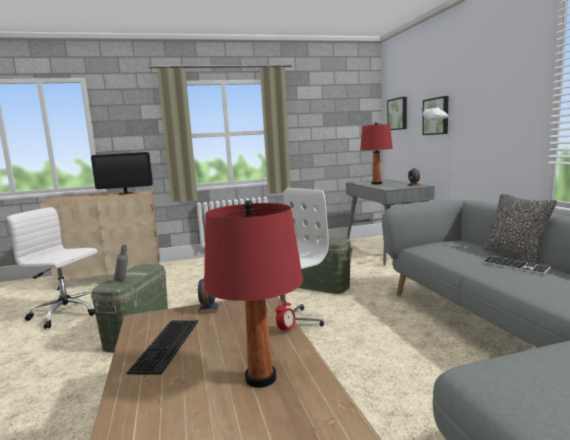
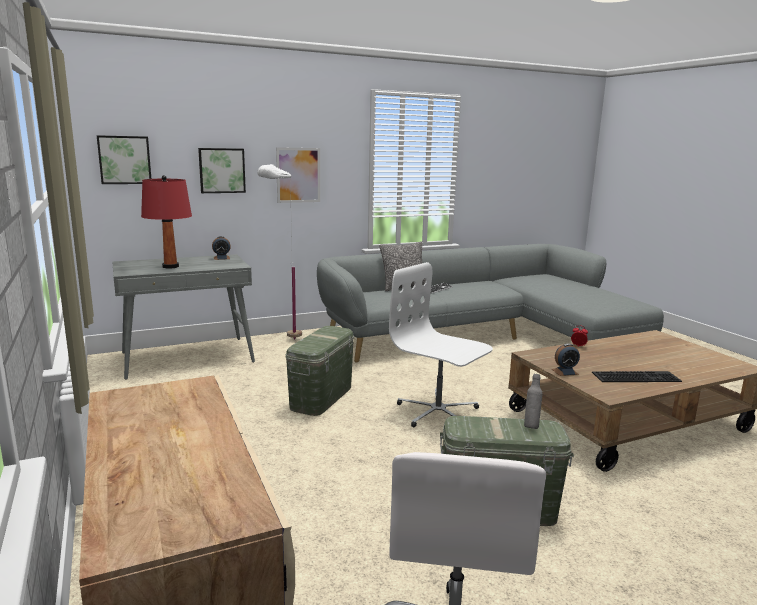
camera: 100 degrees left, 5 degrees up
(125, 193) = (155, 412): monitor -> none
(260, 378) = (640, 349): red table lamp -> none
(483, 115) = (298, 175): none -> picture

